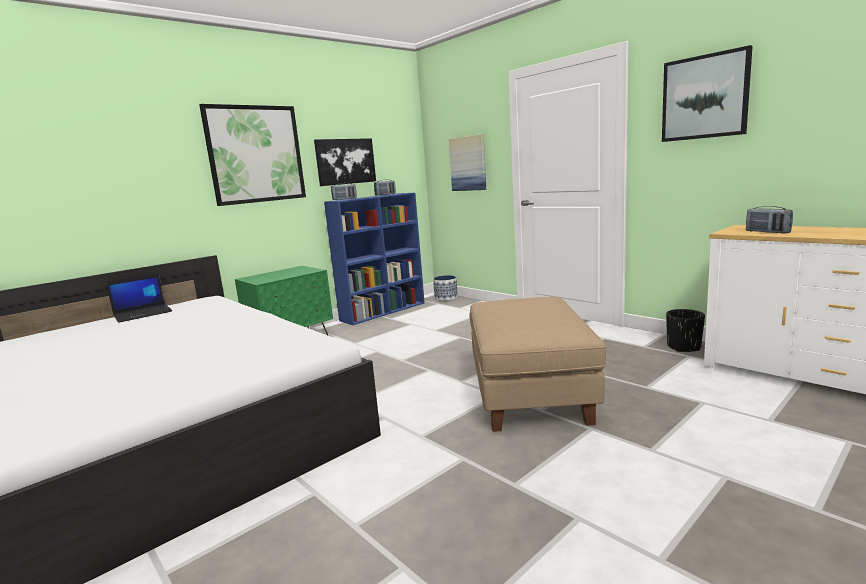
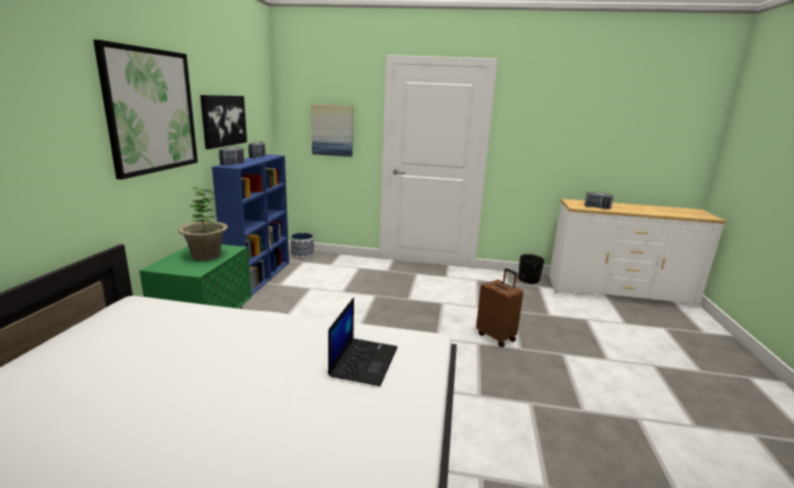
camera: 40 degrees left, 5 degrees up
(143, 313) = (73, 344): laptop -> laptop (363, 361)
(287, 274) = (206, 256): none -> potted plant
(530, 394) = (496, 337): beige ottoman -> brown suitcase
(705, 97) = (548, 112): picture -> none

